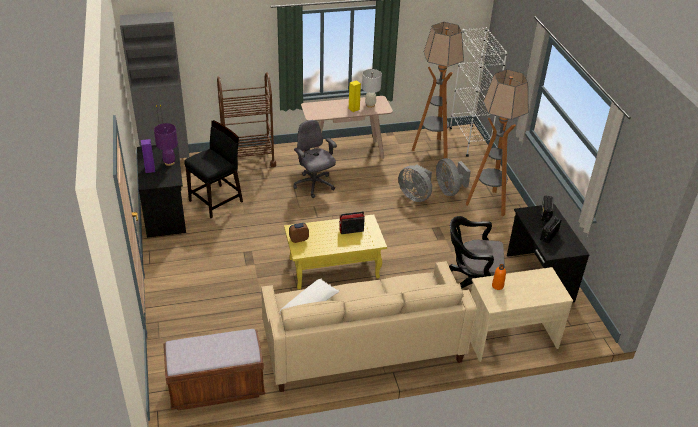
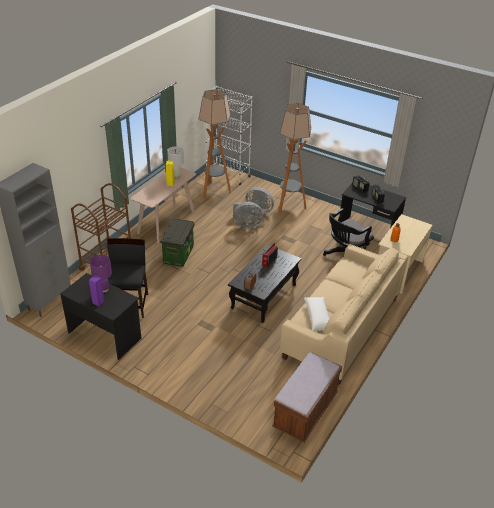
camera: 45 degrees left, 0 degrees up
(314, 185) = (178, 254): grey office chair -> storage box
(333, 268) = (263, 296): yellow coffee table -> black coffee table

